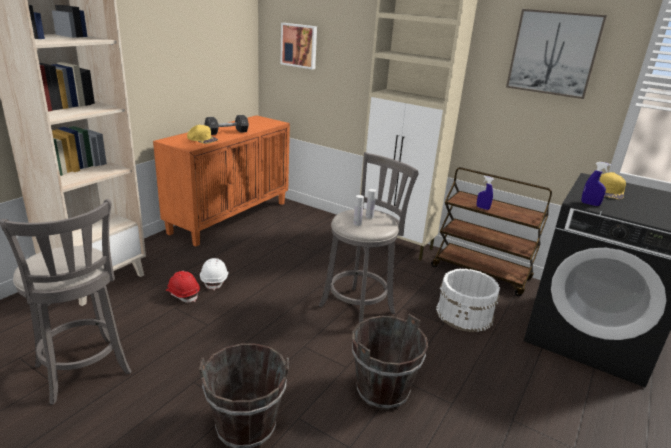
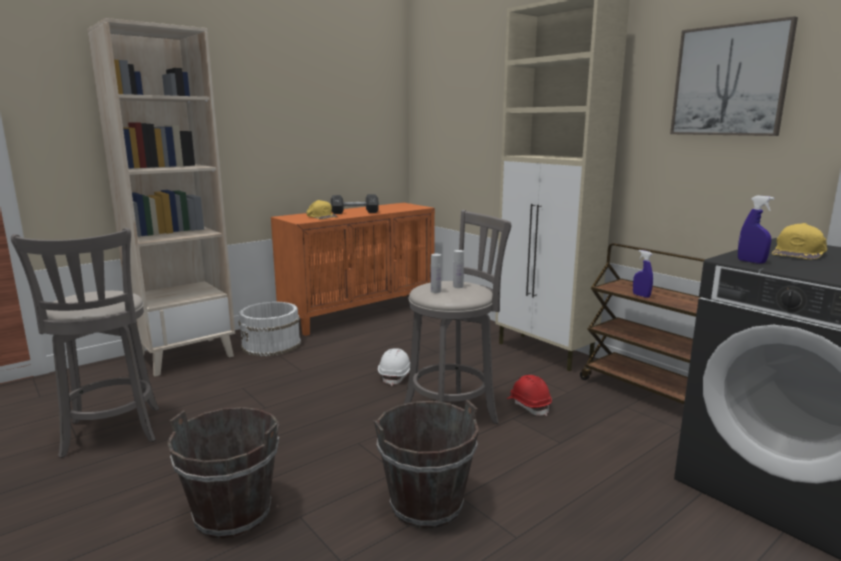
camera: 20 degrees right, 10 degrees down
(183, 294) = (260, 376): red hard hat -> red hard hat (528, 405)
(215, 280) = (302, 367): white hard hat -> white hard hat (395, 376)
(299, 45) = (445, 119): picture -> none
(465, 314) = (599, 436): white bucket -> white bucket (271, 345)

